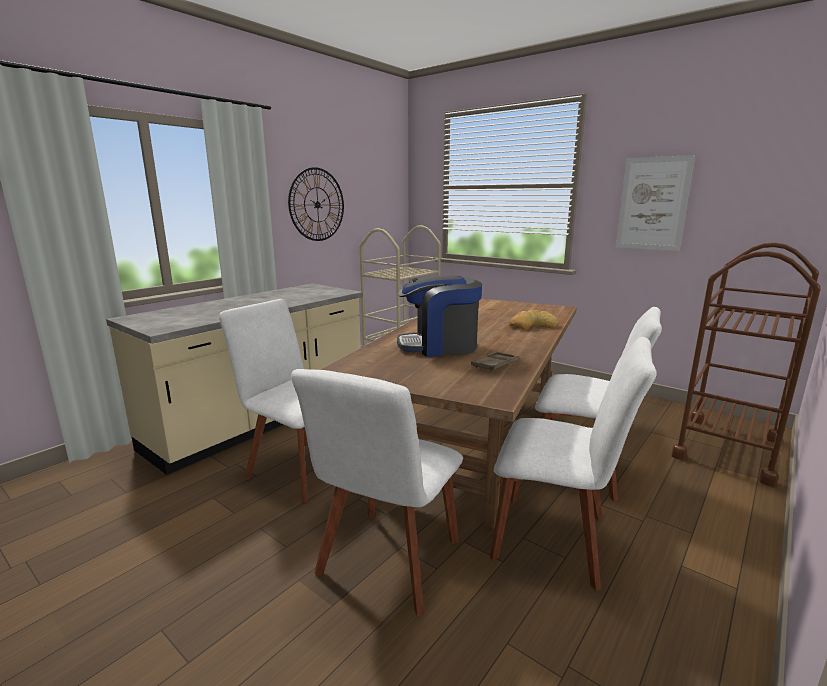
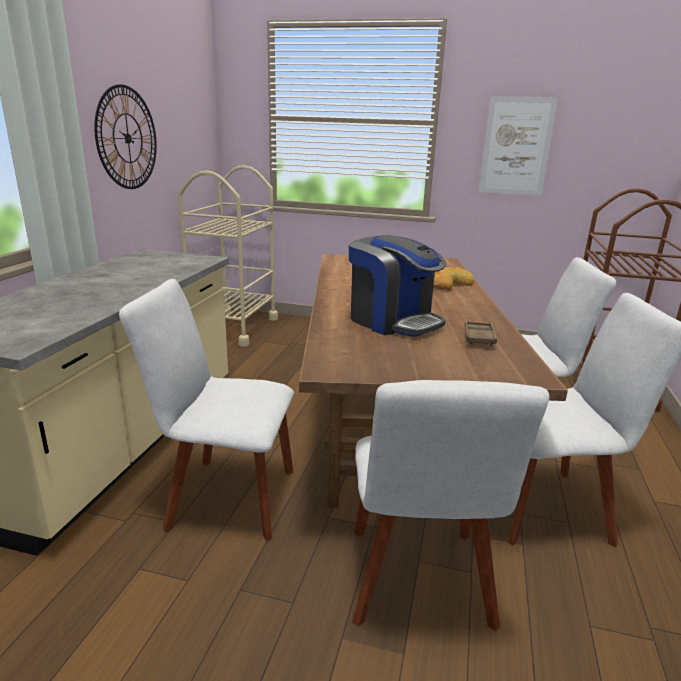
camera: 25 degrees left, 5 degrees up
(439, 346) = (393, 321): coffee machine -> coffee machine turned 105 degrees counterclockwise

